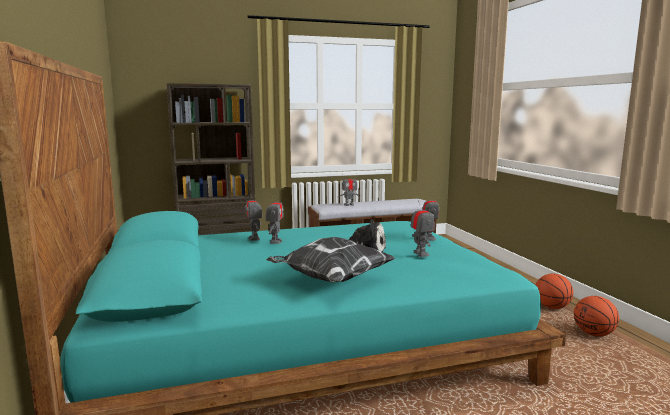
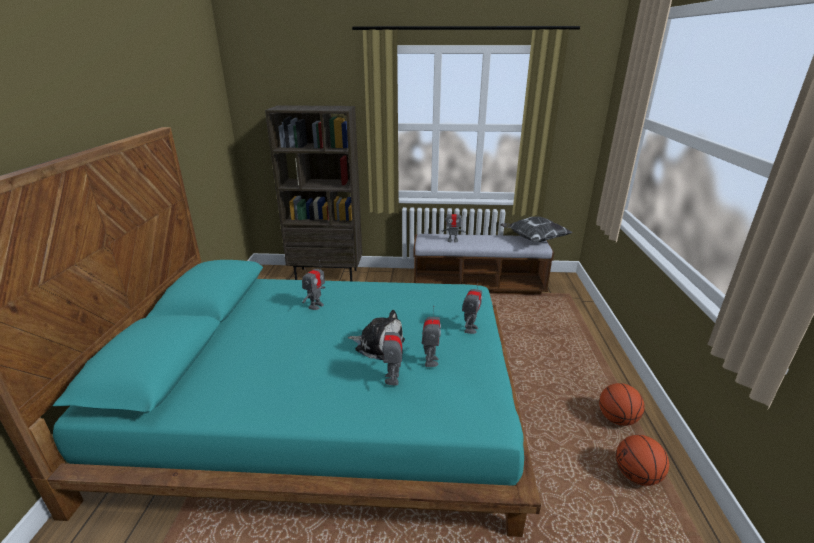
camera: 20 degrees right, 15 degrees up
(254, 238) = (304, 296): toy robot -> toy robot (393, 378)
(330, 279) = (309, 385): pillow -> pillow (533, 239)

